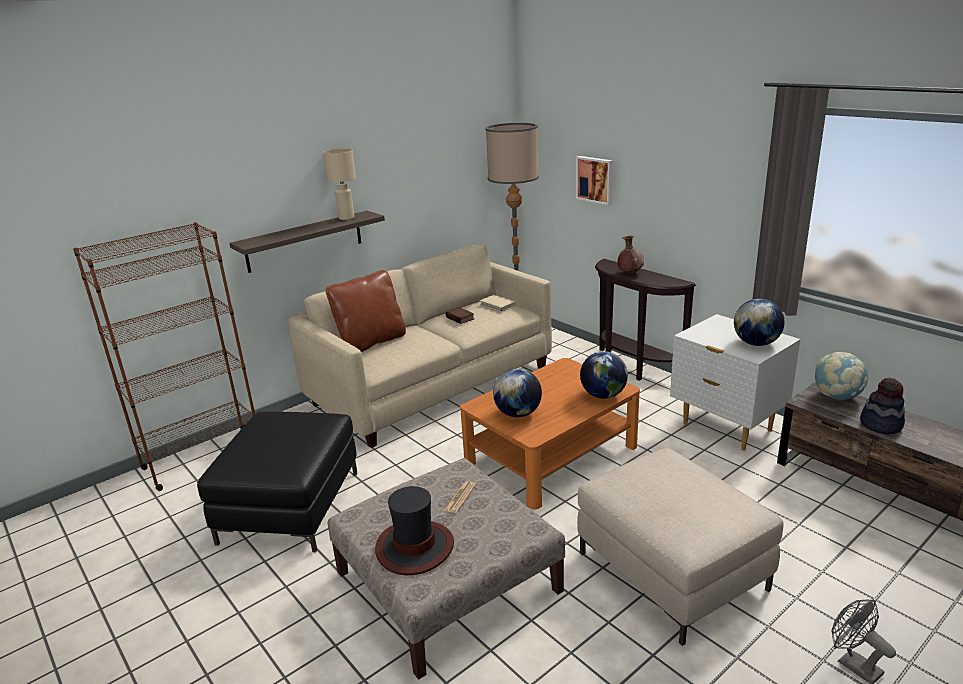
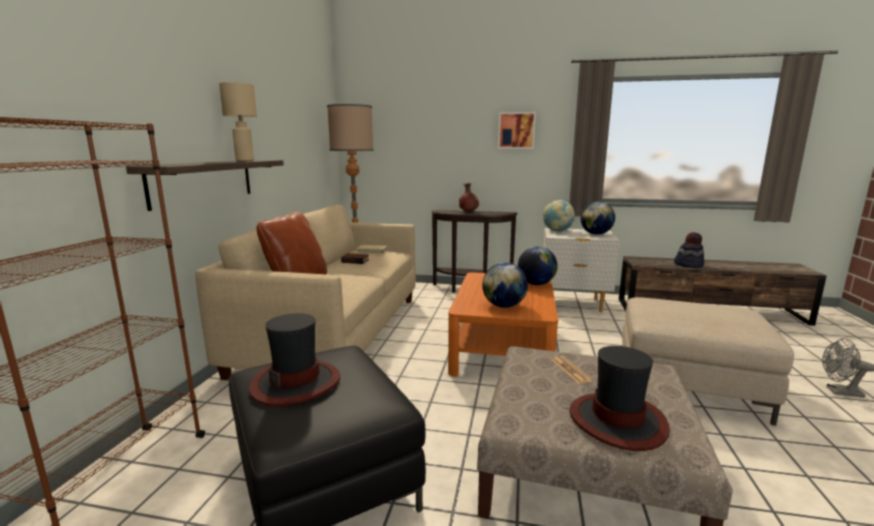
camera: 40 degrees left, 10 degrees down
(269, 434) = (296, 382): none -> hat
(595, 179) = (421, 149): picture -> picture (516, 130)
(837, 397) = (646, 259): globe -> globe (557, 231)

